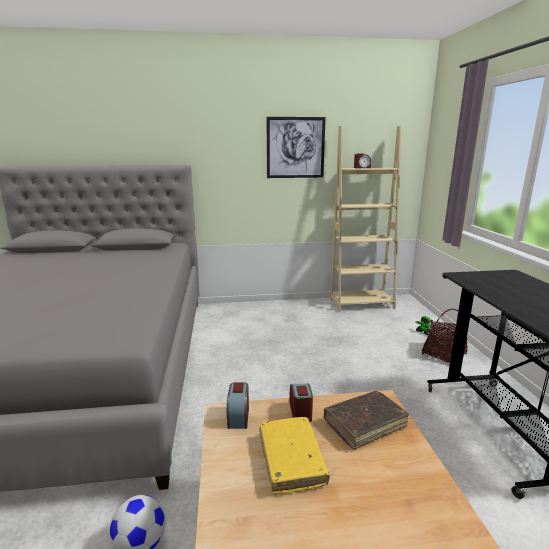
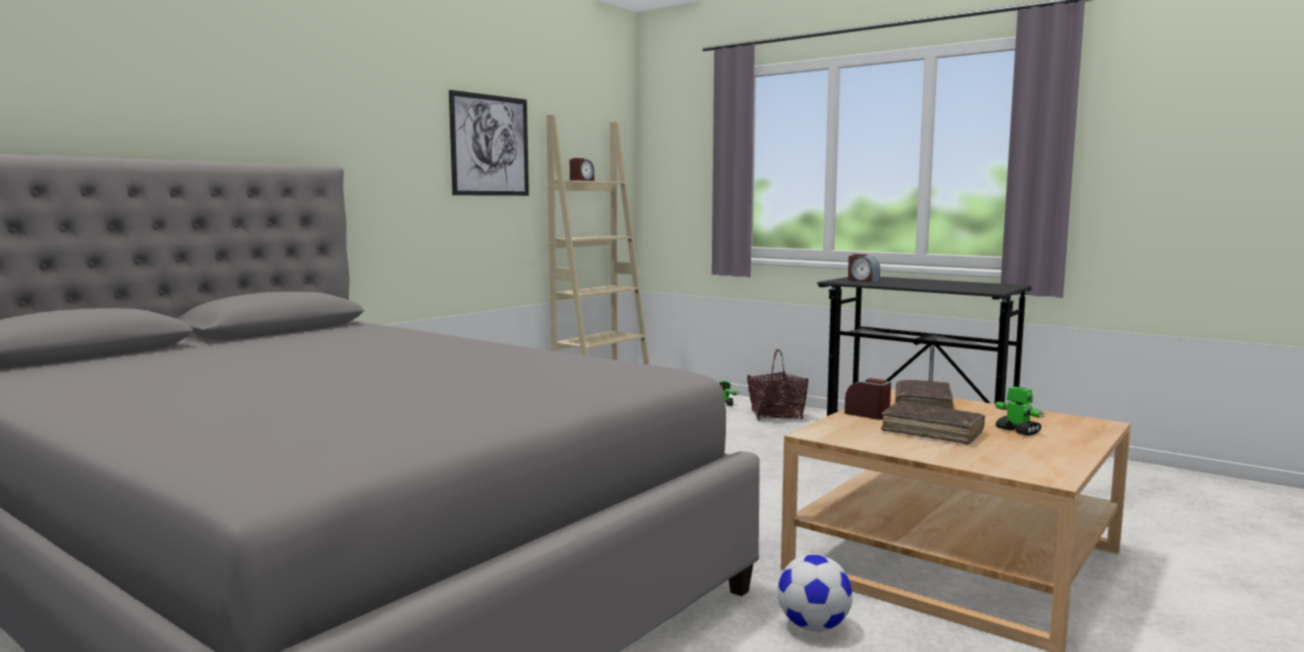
camera: 45 degrees left, 10 degrees down
(238, 417) = (834, 431): alarm clock -> alarm clock (862, 280)
(291, 460) = (932, 432): yellow book -> brown book
(360, 506) = (1017, 431): none -> toy robot

